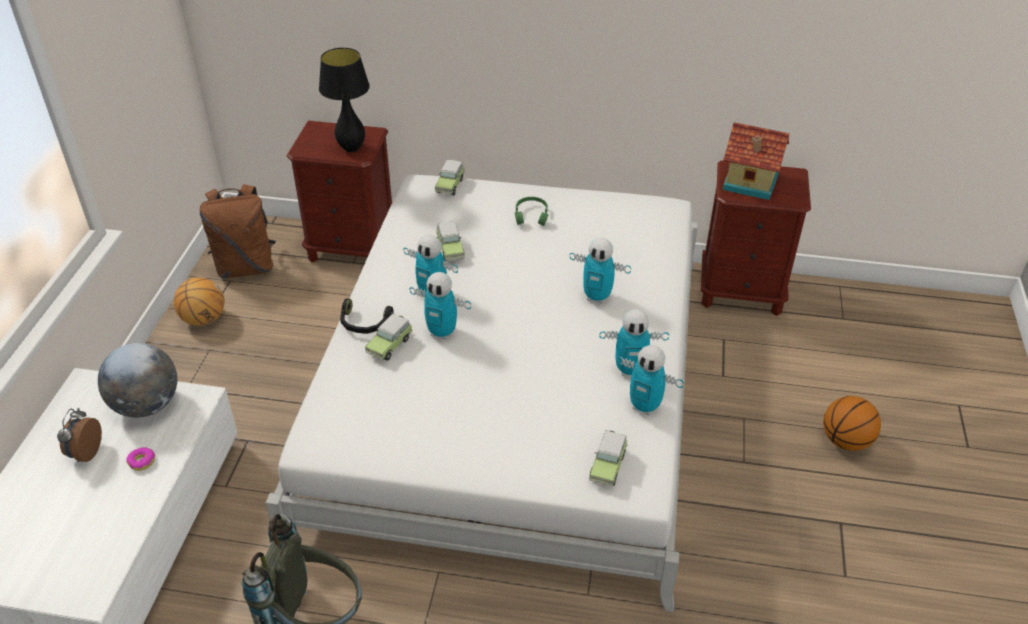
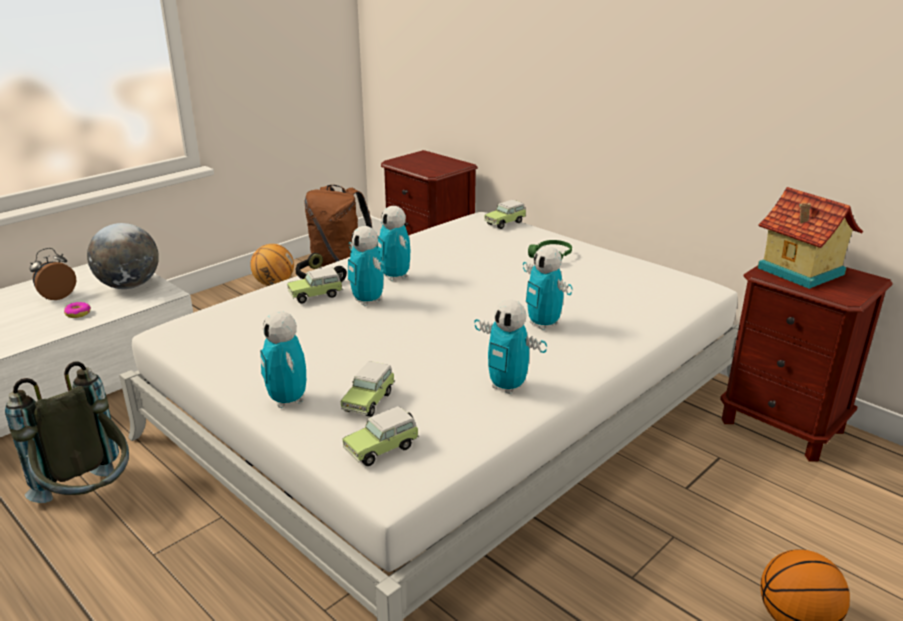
camera: 35 degrees right, 15 degrees down
(351, 149) = (432, 168): black table lamp -> none
(450, 249) = (451, 257): toy car -> toy car (370, 400)
(644, 406) = (485, 419): toy robot -> toy robot (288, 400)

